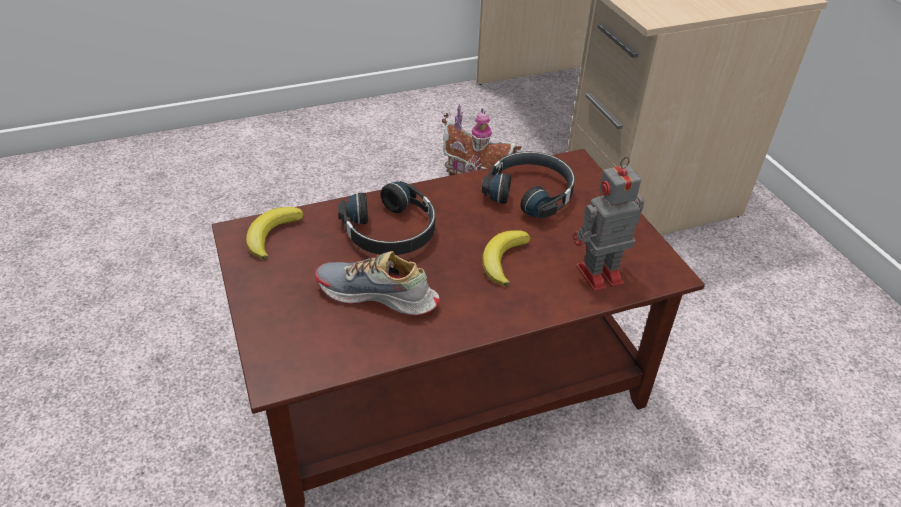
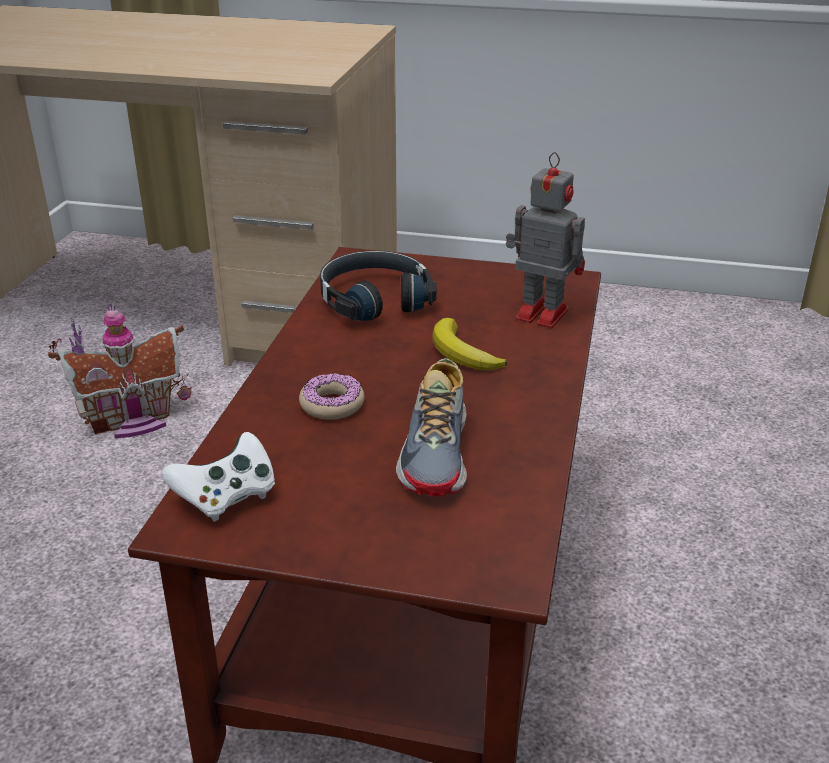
camera: 55 degrees left, 10 degrees down
(272, 235) = (226, 498): banana -> white game controller
(377, 296) = (438, 452): shoe -> shoe turned 45 degrees counterclockwise
(391, 231) = (332, 404): black headphones -> donut
(597, 275) = (539, 313): toy robot -> toy robot turned 105 degrees clockwise

